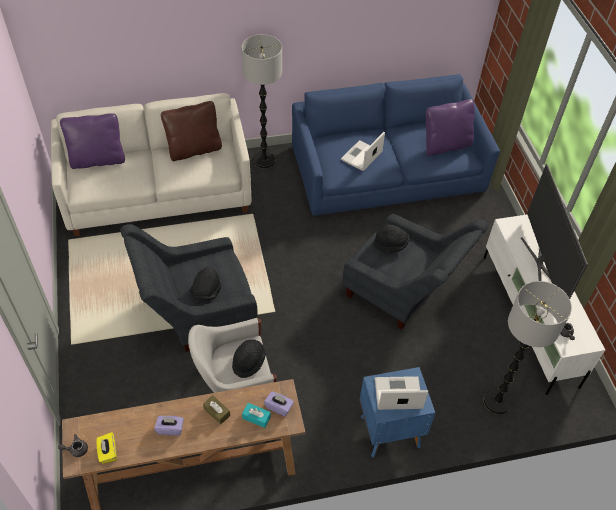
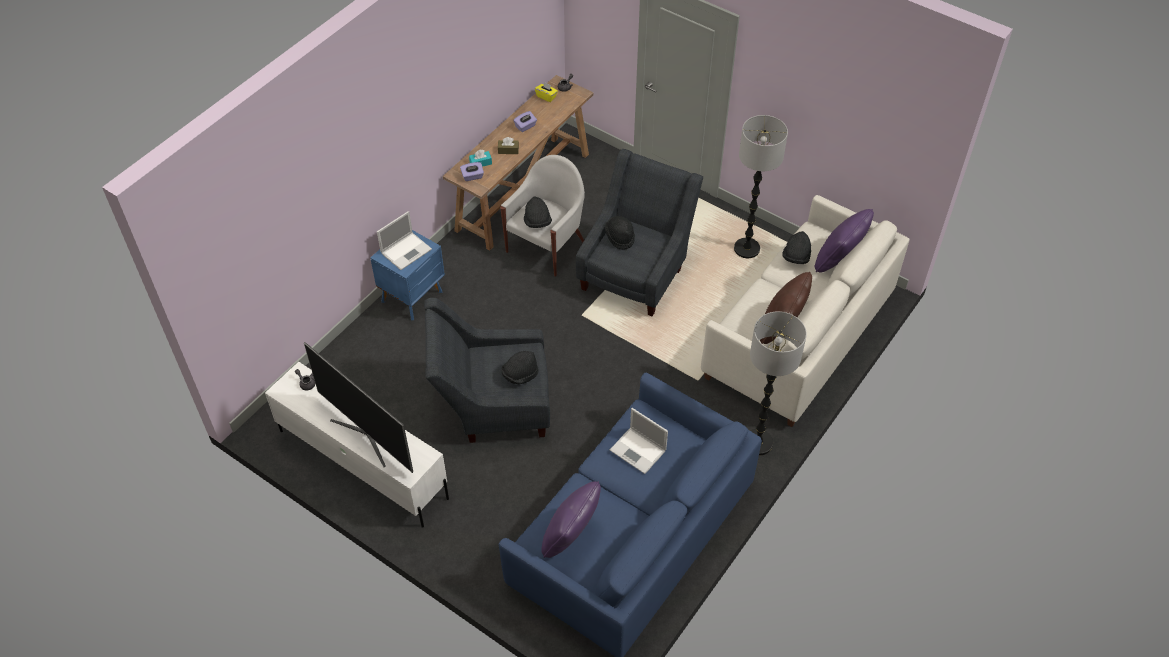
camera: 140 degrees right, 0 degrees up
(120, 179) = (796, 257): none -> black hat
(361, 156) = (638, 451): laptop -> laptop turned 135 degrees clockwise
(497, 401) = (344, 372): floor lamp -> floor lamp (746, 249)

